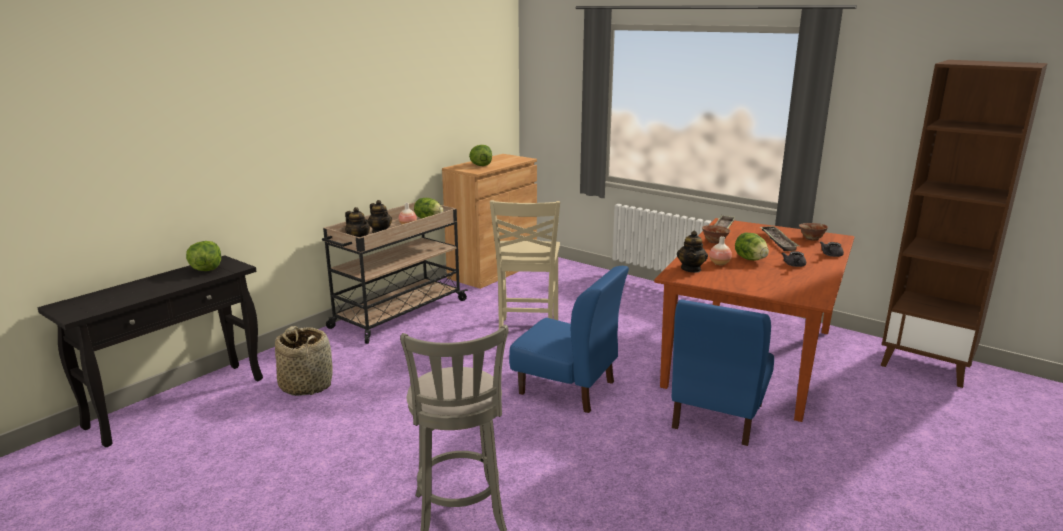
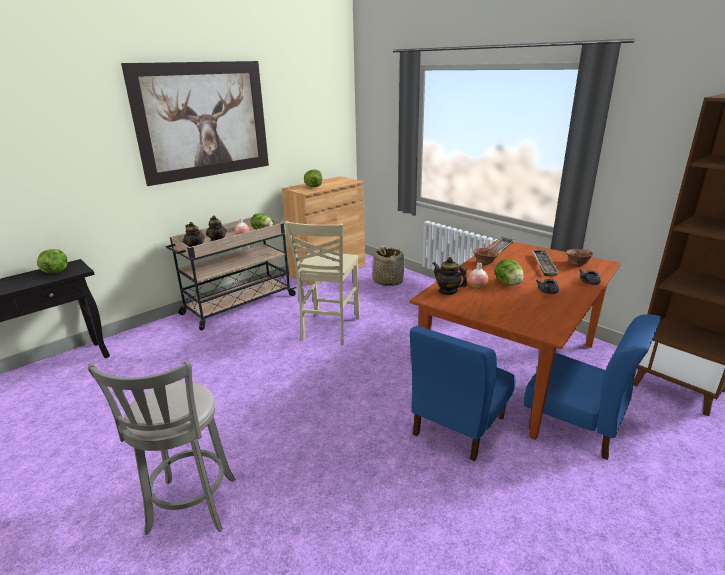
camera: 10 degrees right, 5 degrees up
(306, 385) = (138, 364): basket -> basket (388, 281)
(363, 85) = (203, 120): none -> picture
(567, 388) = (339, 384): blue chair -> blue chair (576, 424)
(691, 269) = (448, 291): teapot -> teapot turned 105 degrees clockwise

